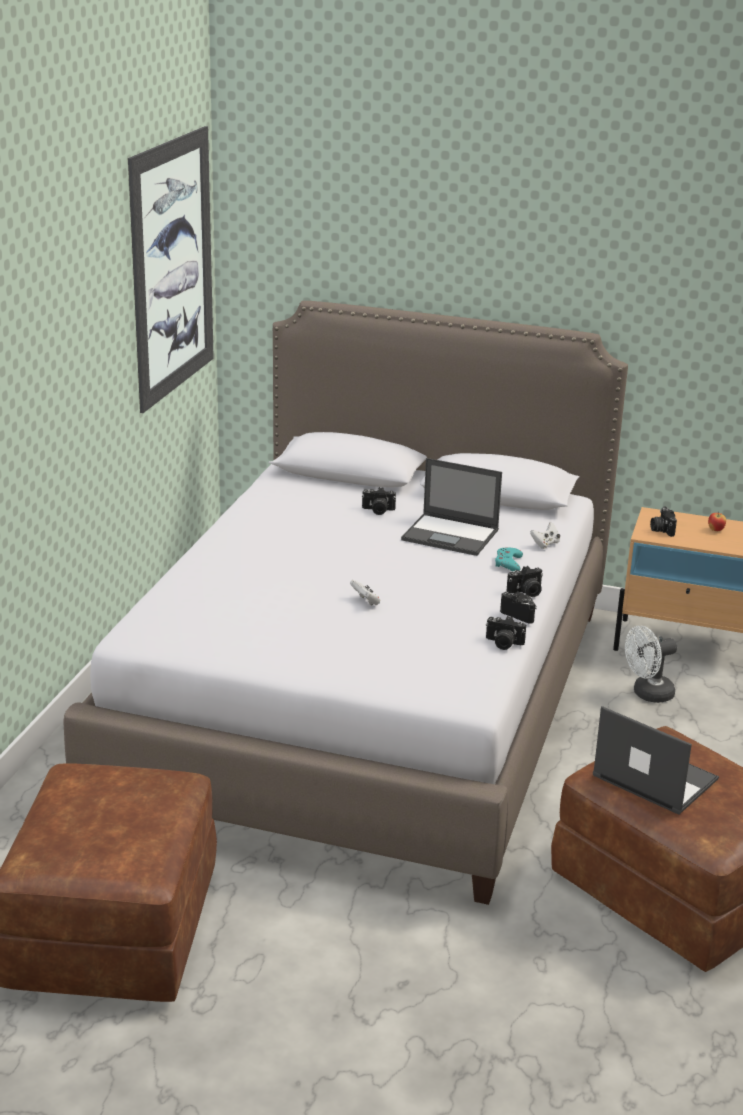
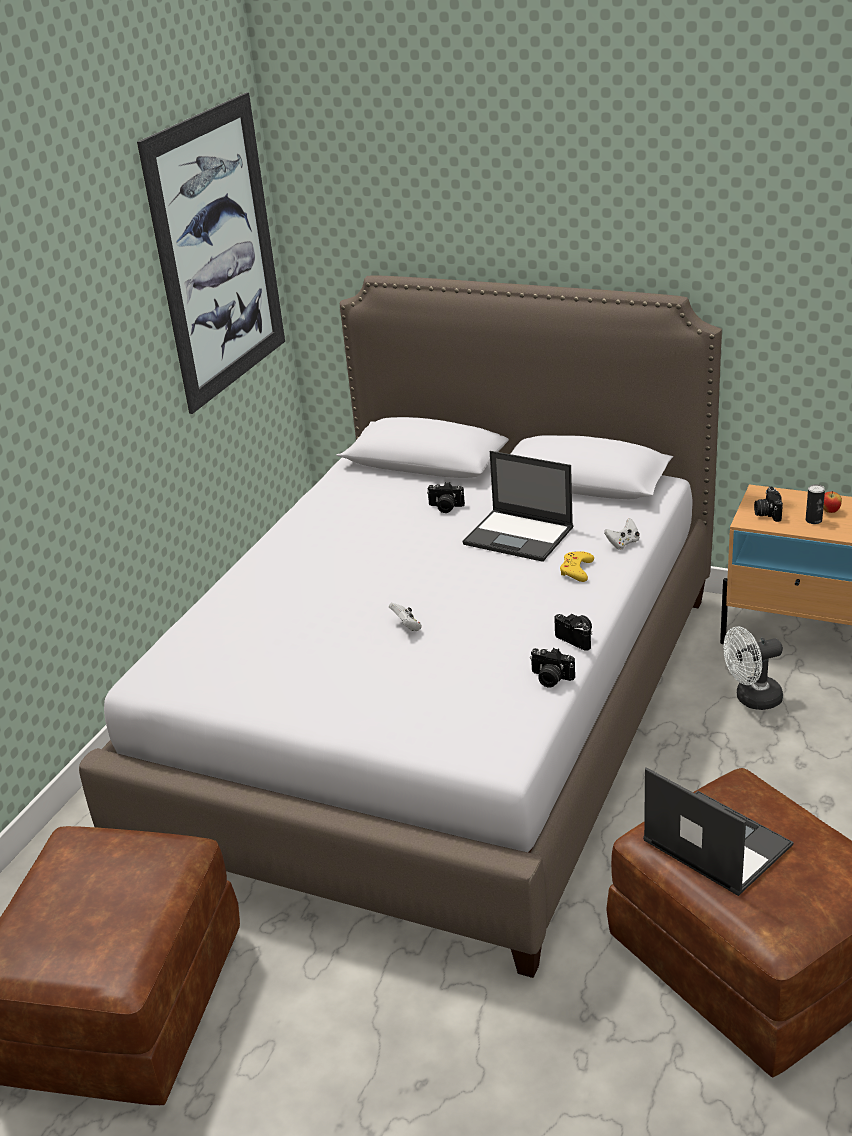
camera: 10 degrees right, 5 degrees up
(508, 563) = (576, 570): turquoise game controller -> yellow game controller
(526, 592) = (589, 608): camera -> none
(702, 536) = (813, 520): none -> can

